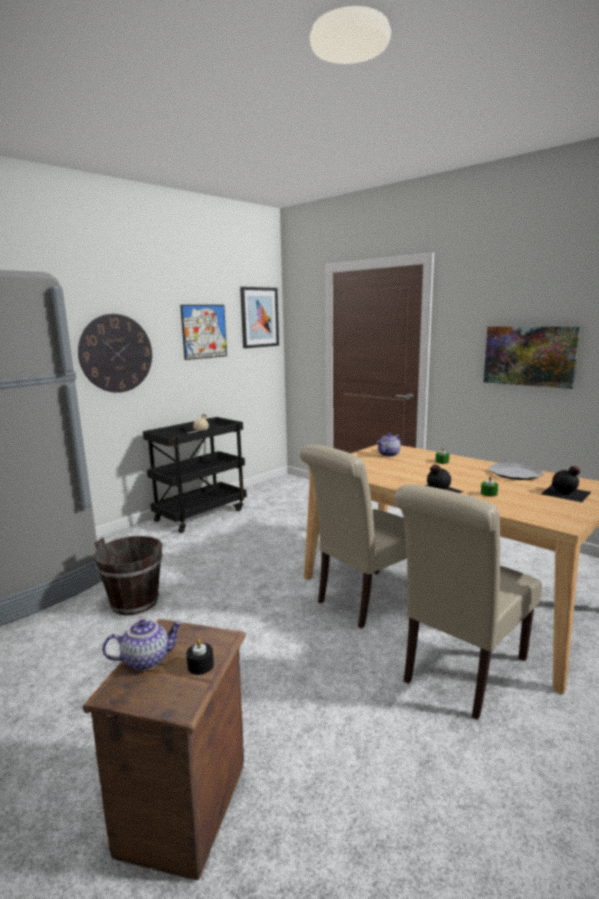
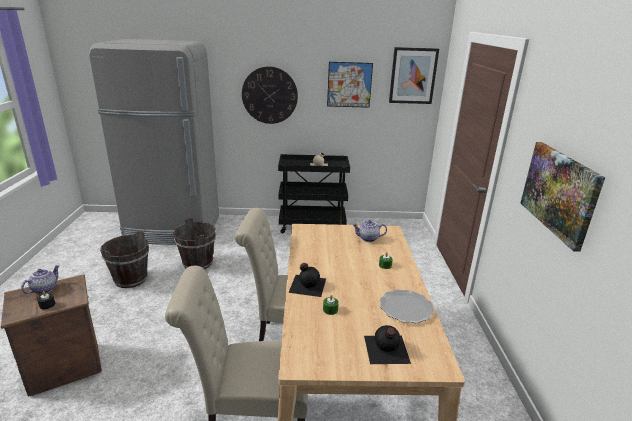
camera: 45 degrees right, 10 degrees up
(68, 668) = (131, 279): none -> brown bucket
(146, 659) = (44, 289): teapot -> teapot turned 90 degrees counterclockwise

